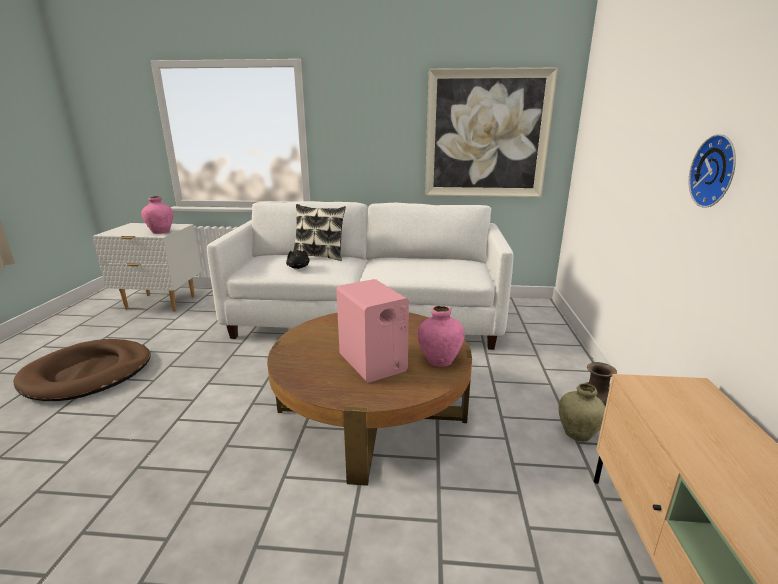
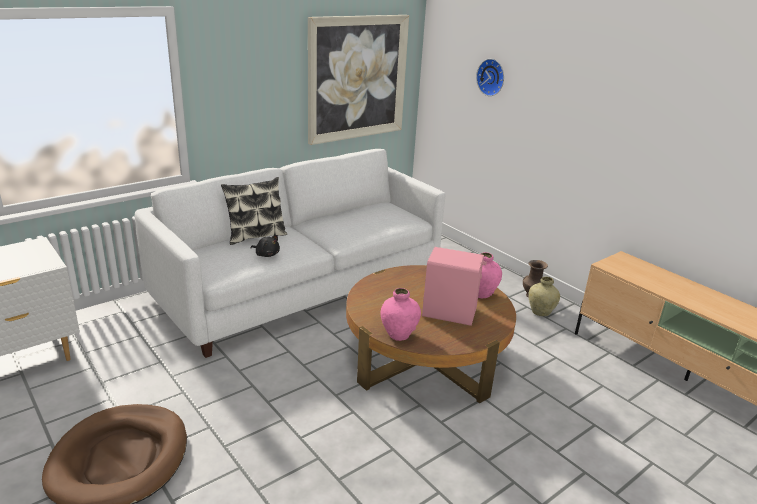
camera: 45 degrees left, 5 degrees up
(161, 232) = (38, 260): pink vase -> pink vase (398, 334)
(717, 171) = (604, 131): wall clock -> wall clock (492, 77)

